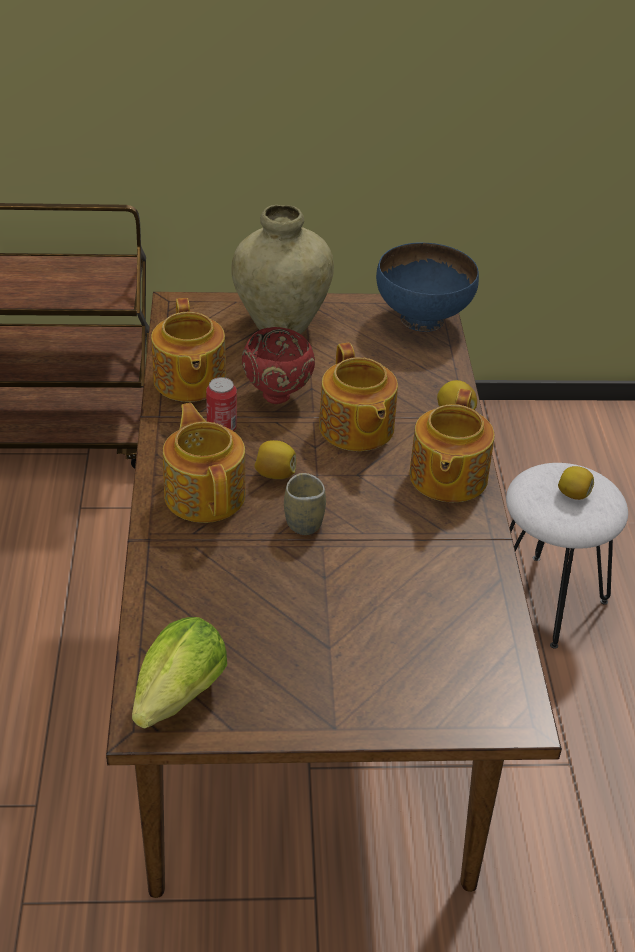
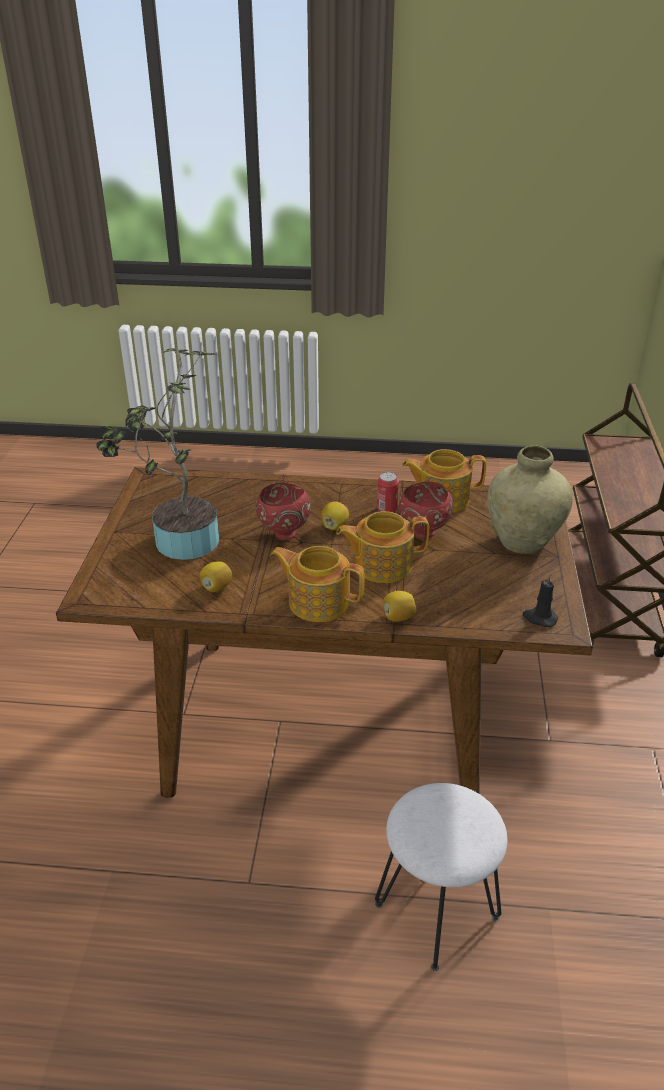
camera: 100 degrees right, 5 degrees down
(175, 701) = (157, 485): lettuce -> none
(205, 494) = (319, 500): teapot -> none
(304, 523) = (283, 534): cup -> red bowl
(351, 633) = (180, 543): none -> potted plant
(422, 320) = (539, 618): blue bowl -> black candle
(573, 494) = (446, 827): lemon -> lemon (217, 587)

